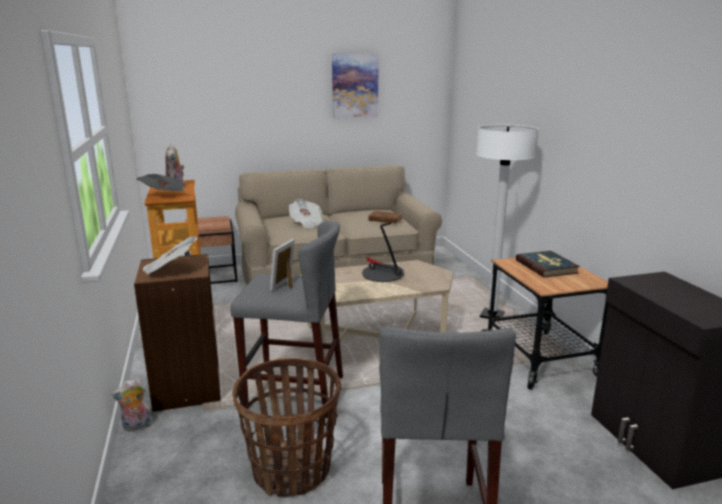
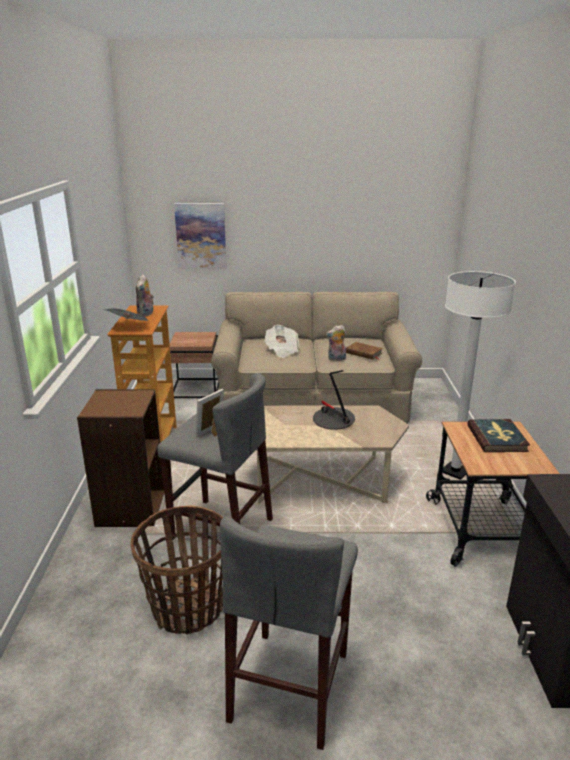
camera: 15 degrees right, 5 degrees up
(136, 427) = (77, 539): plush toy -> plush toy (336, 359)
(170, 269) = (114, 404): newspaper -> none
(355, 86) = (351, 206): picture -> picture (201, 236)

